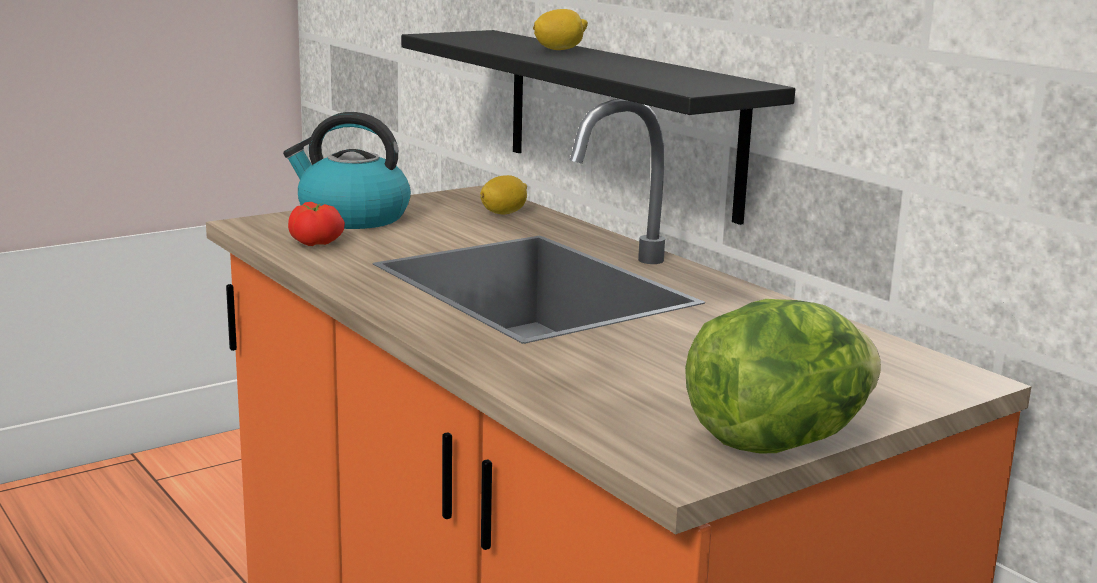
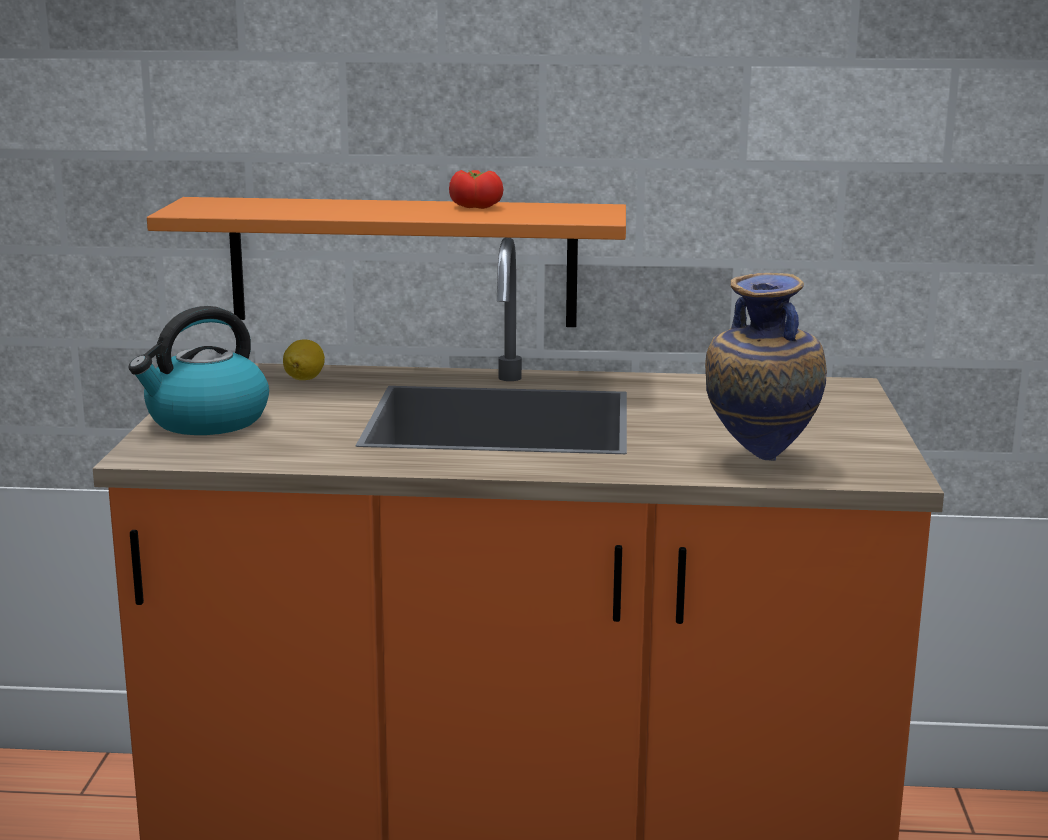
camera: 50 degrees left, 0 degrees up
(316, 242) = (256, 447): tomato -> tomato (476, 206)
(559, 50) = (351, 205): lemon -> none
(604, 396) = (758, 461): none -> vase
(619, 120) = (403, 262): black shelf -> orange shelf
(777, 441) = (884, 447): lettuce -> none

